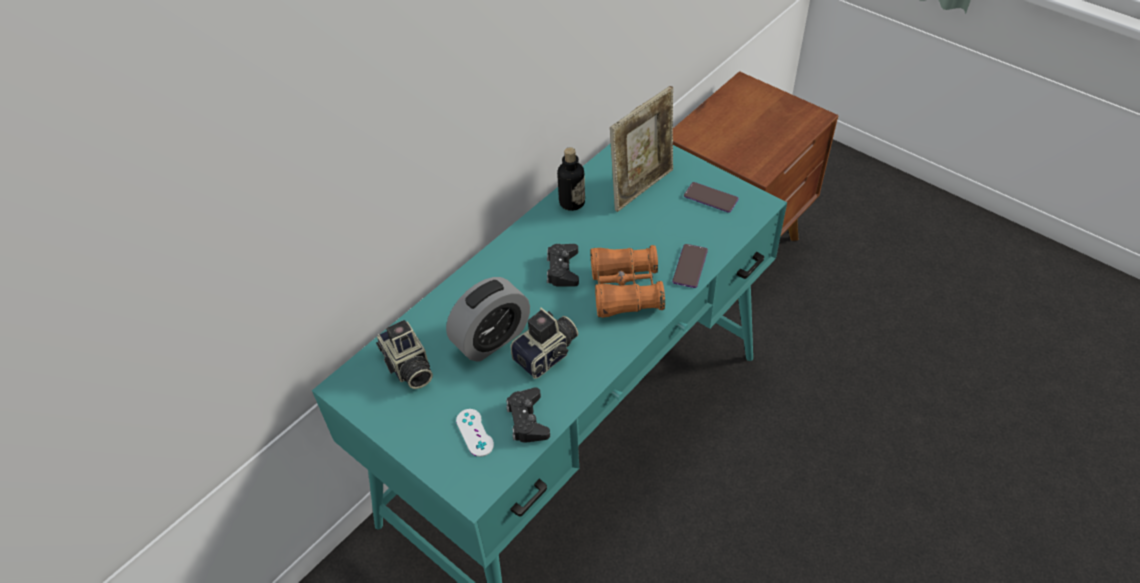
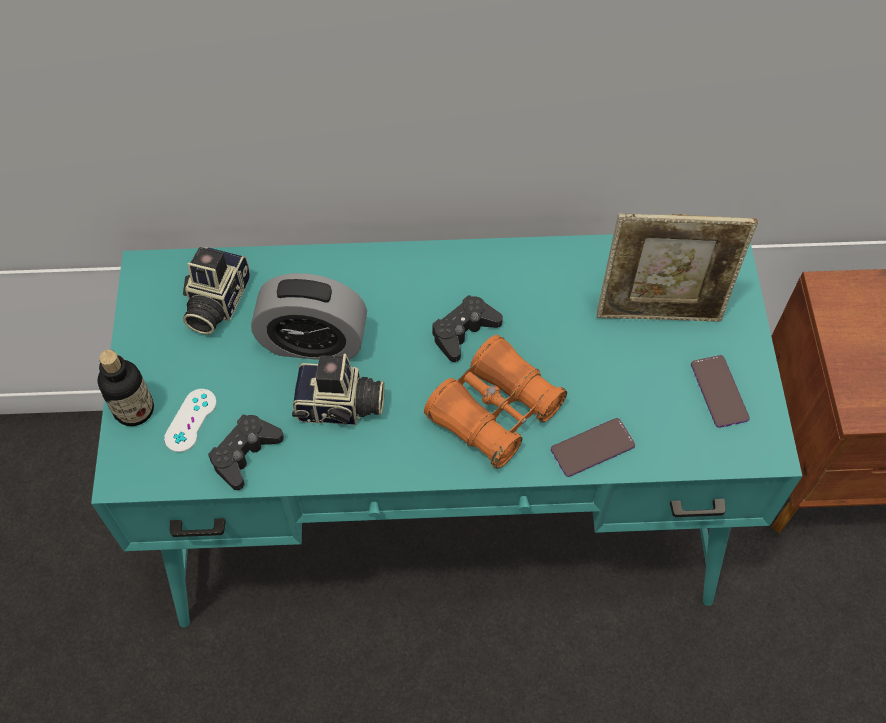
camera: 45 degrees right, 10 degrees up
(572, 202) = (565, 266): bottle -> bottle (134, 410)

